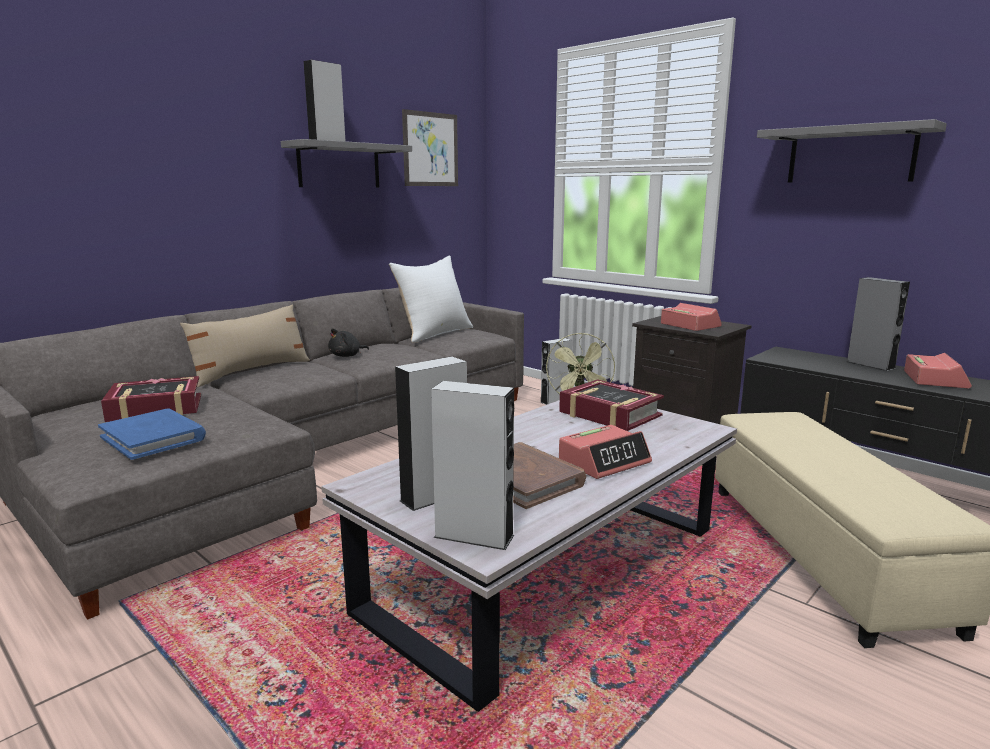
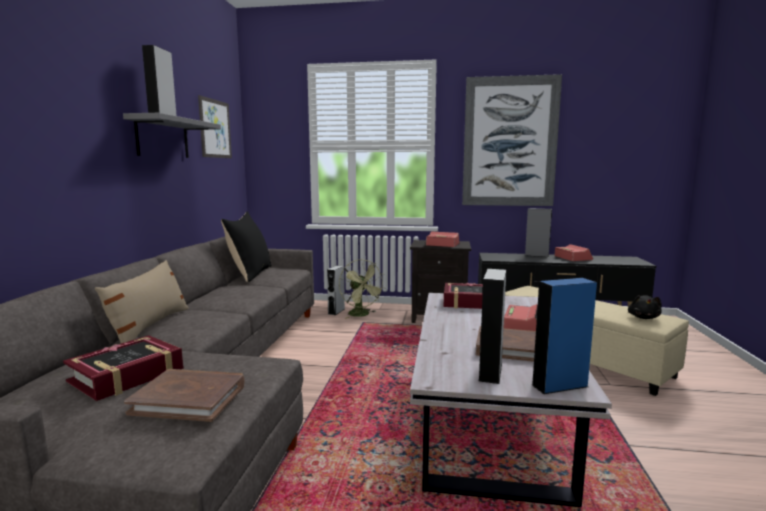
camera: 35 degrees left, 5 degrees down
(153, 438) = (189, 398): blue book -> brown book
(347, 356) = (215, 299): black plush toy -> black plush toy (643, 317)
(434, 334) = (250, 274): white pillow -> black pillow
(474, 536) = (559, 385): grey speaker -> blue speaker
(850, 155) = (509, 142): grey shelf -> picture

